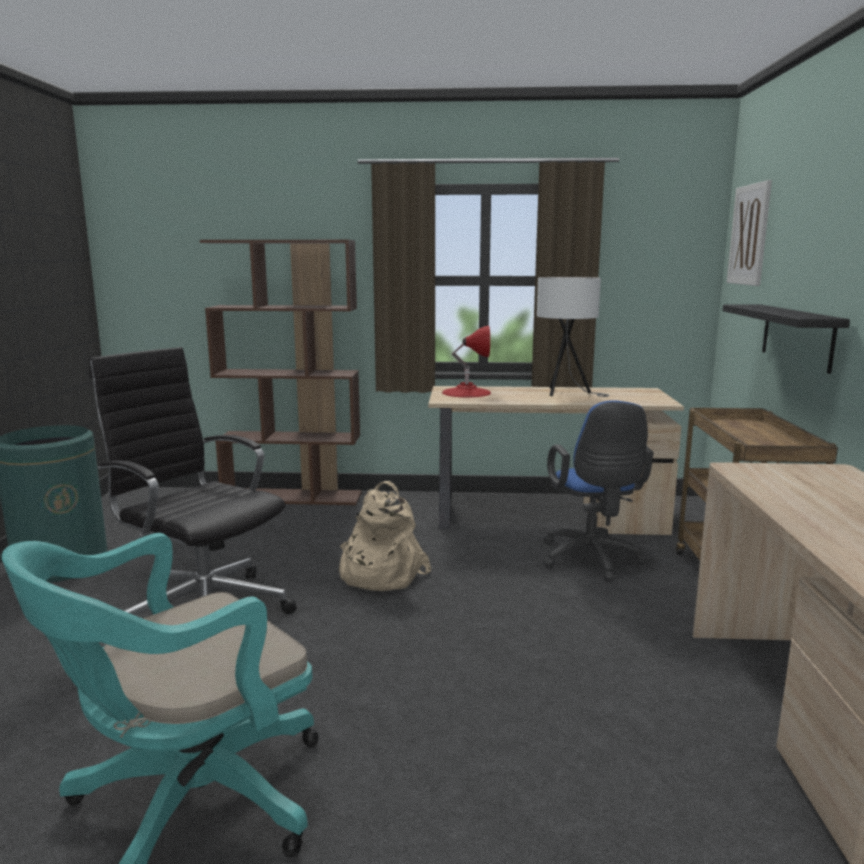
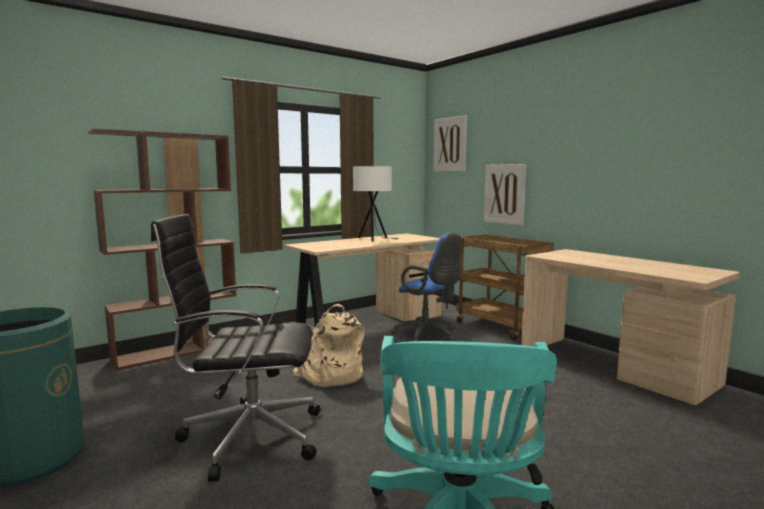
camera: 40 degrees left, 5 degrees down
(466, 392) = (318, 245): red table lamp -> none
(797, 336) = (504, 194): black shelf -> picture

